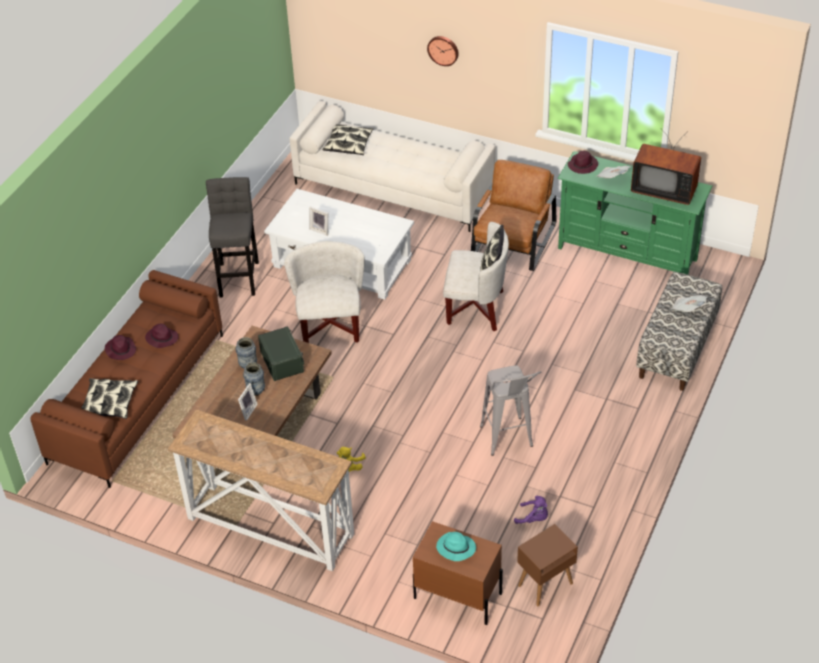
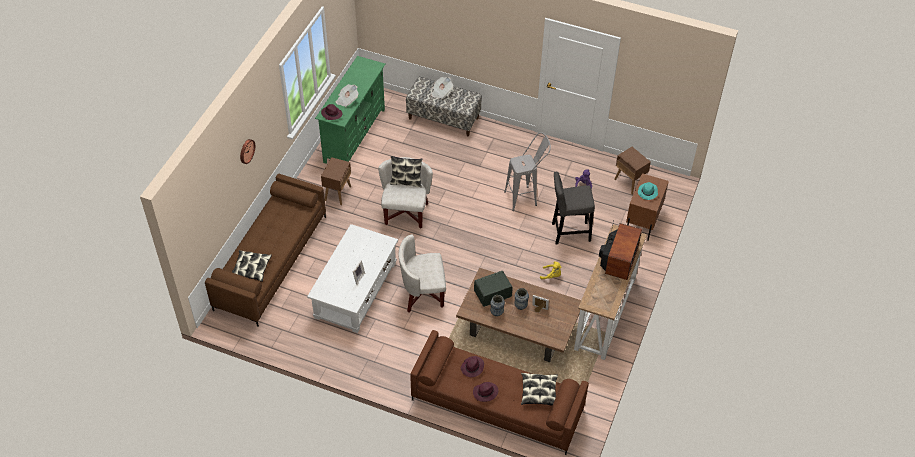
camera: 95 degrees left, 5 degrees up
(238, 276) = (367, 354): grey stool -> grey stool (568, 232)
(395, 188) = (271, 261): white sofa -> brown sofa
(513, 241) = (338, 193): brown armchair -> brown side table
(664, 189) = (360, 77): television -> television (617, 261)

